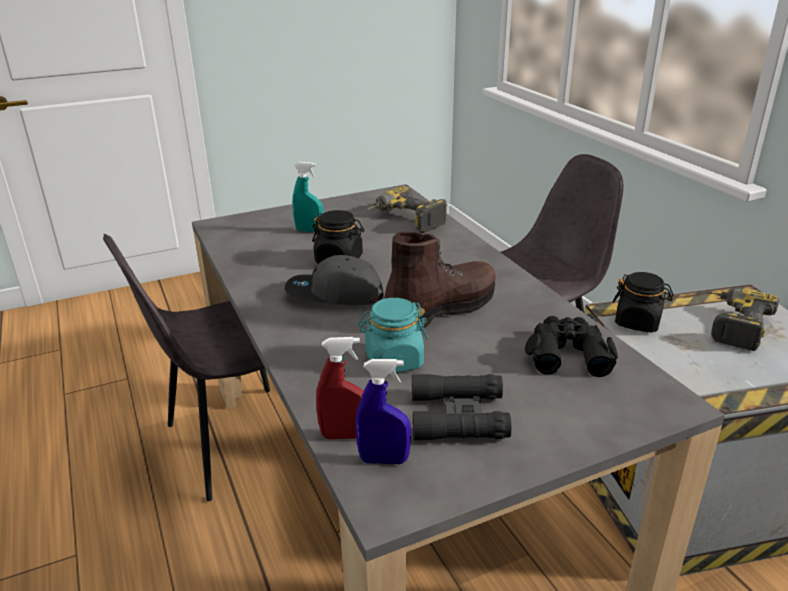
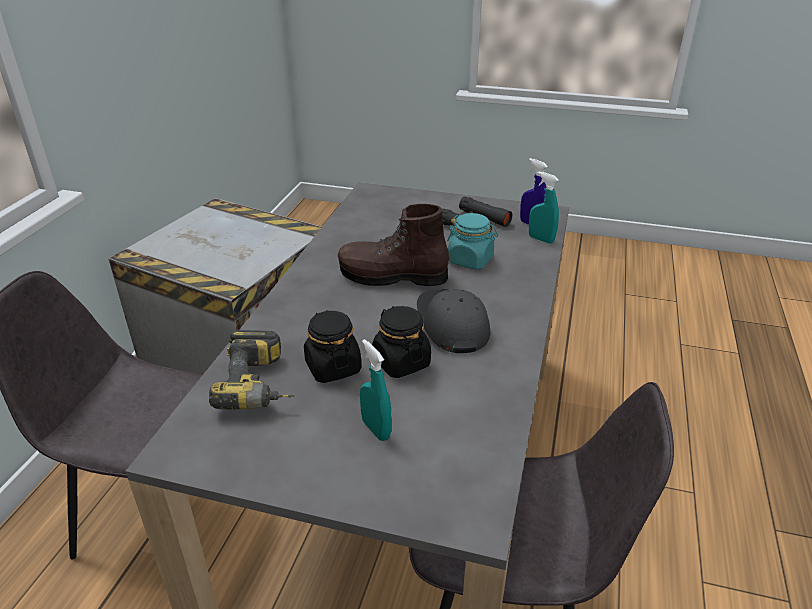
camera: 140 degrees left, 5 degrees up
(334, 295) = (451, 324): grey cap -> grey cap turned 150 degrees counterclockwise
(344, 435) = (541, 239): red spray bottle -> turquoise spray bottle
(567, 353) = (370, 223): black binoculars -> none
(638, 322) = (235, 273): black jar -> black jar (333, 367)
(731, 325) = (195, 246): power drill -> none

